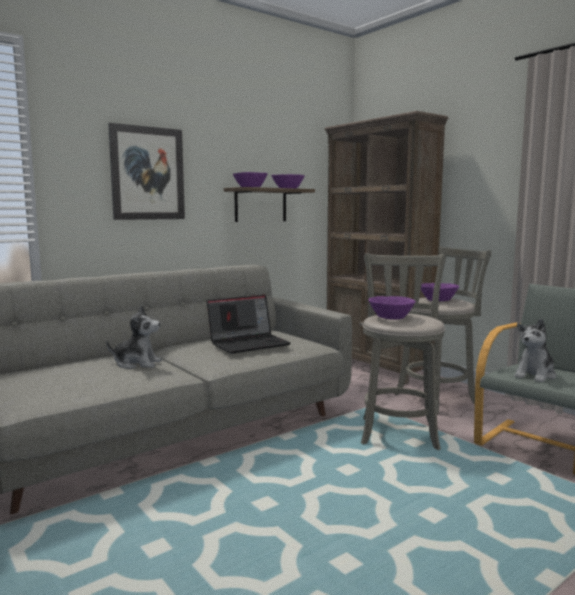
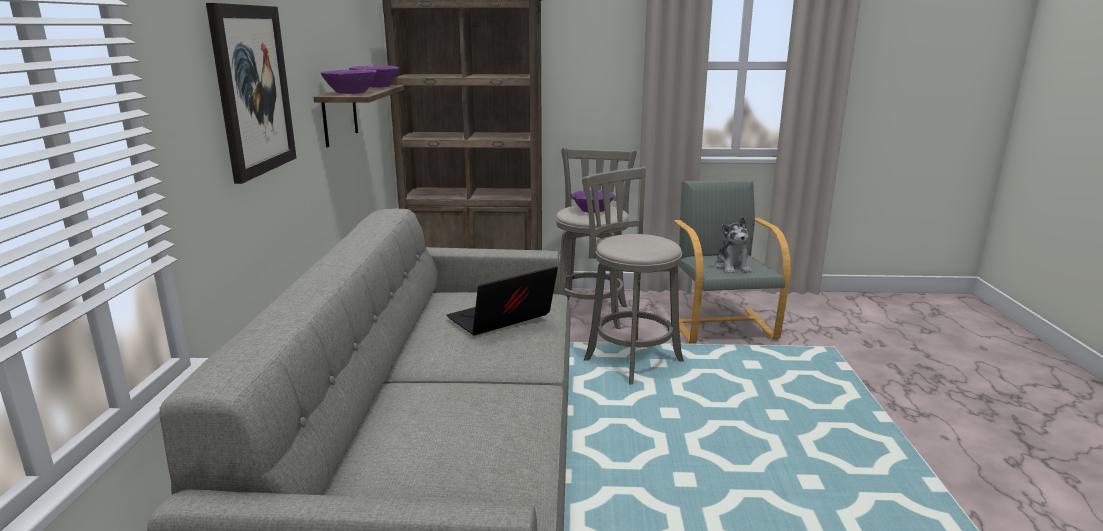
camera: 50 degrees left, 10 degrees up
(137, 364) = (467, 400): plush toy -> none
(249, 343) = (500, 320): laptop -> laptop turned 135 degrees counterclockwise
(391, 317) = (634, 245): purple bowl -> none

